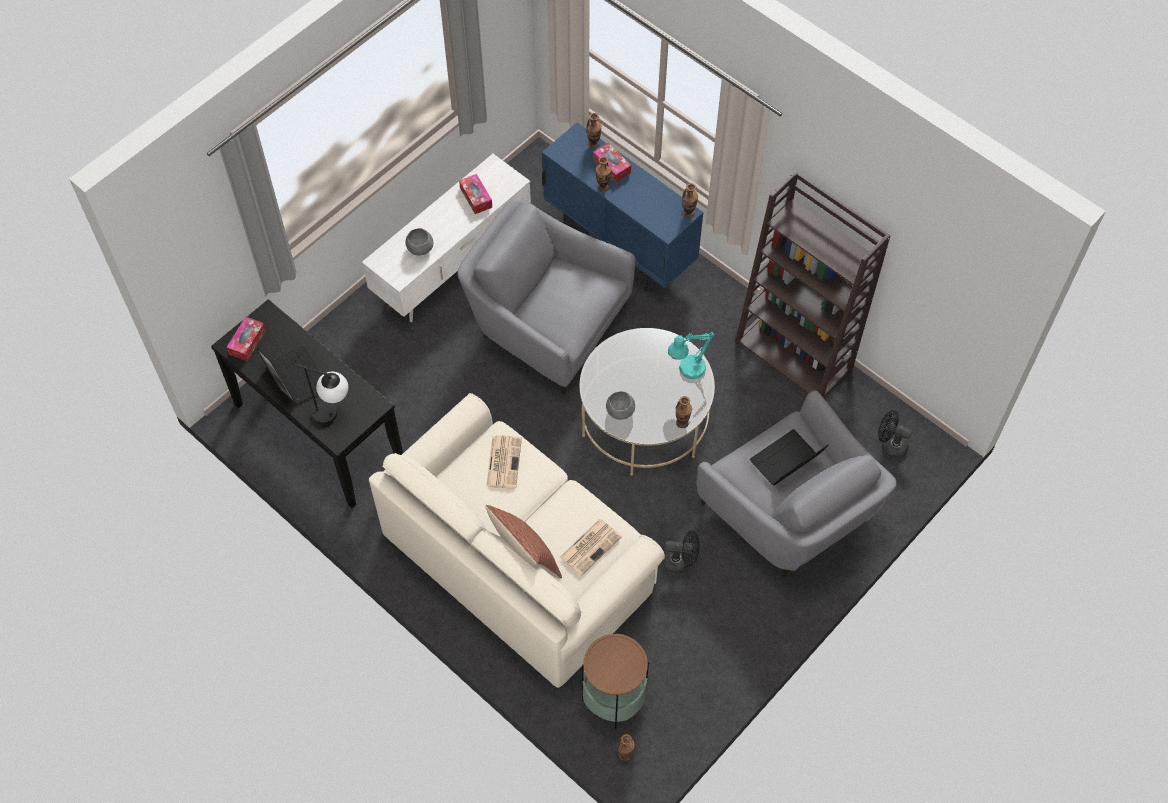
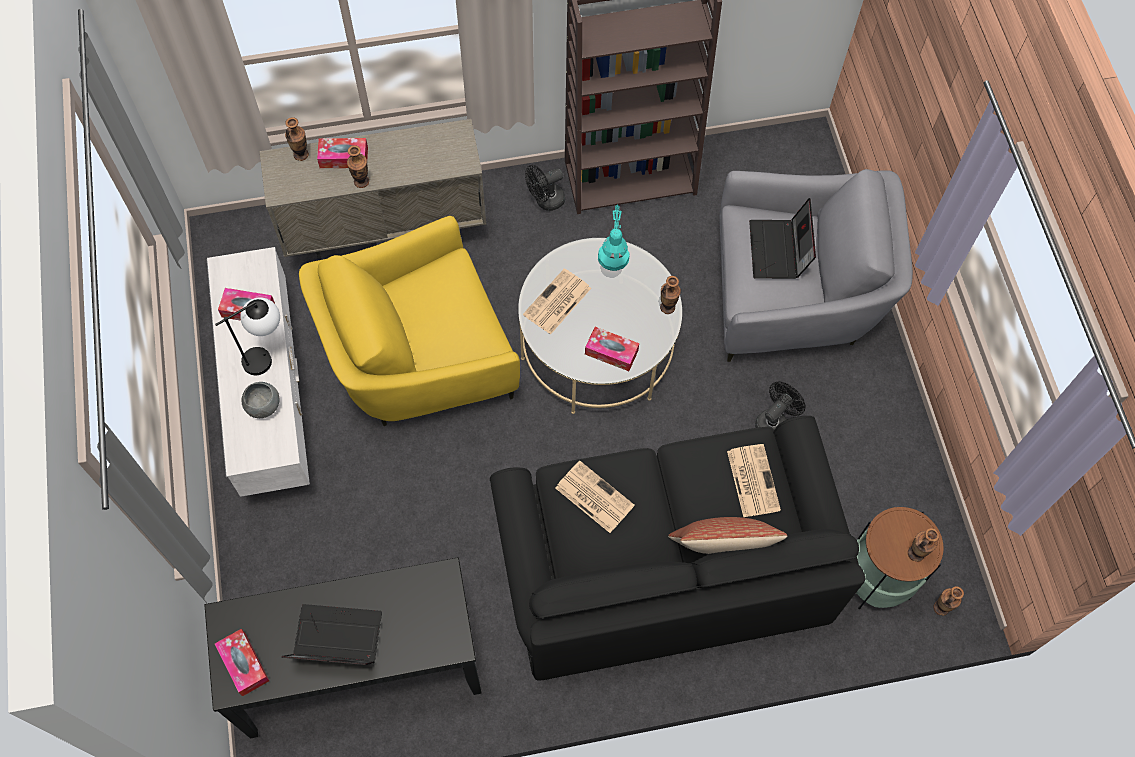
camera: 55 degrees left, 5 degrees up
(334, 416) = (423, 630): table lamp -> table lamp (267, 355)
(518, 558) = (663, 565): beige sofa -> black sofa
(546, 325) = (419, 360): grey armchair -> yellow armchair
(619, 247) = (387, 235): blue cabinet -> beige cabinet
(620, 411) = (611, 352): grey bowl -> tissue box
(629, 357) = (557, 302): none -> newspaper
(688, 213) = (461, 131): vase -> vase (916, 553)
(890, 445) = (782, 170): black fan -> black fan (545, 201)

